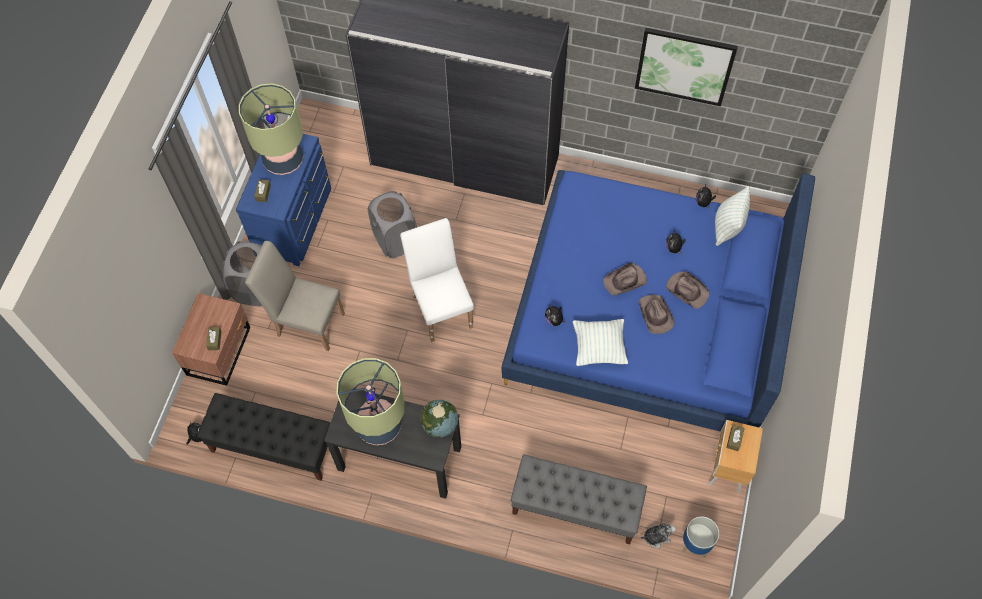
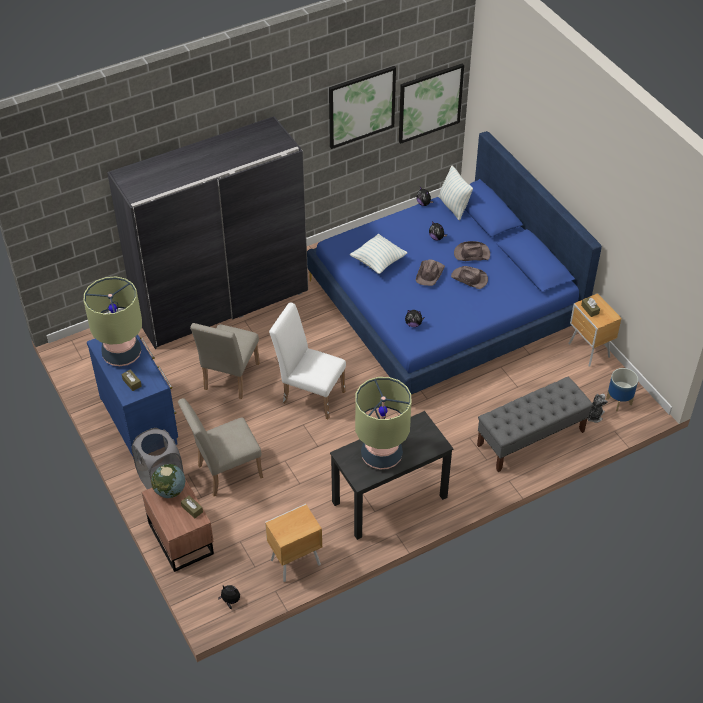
camera: 45 degrees left, 15 degrees down
(273, 446) = (294, 562): black bench -> brown nightstand
(395, 240) = (229, 379): grey laundry basket -> beige chair
(440, 425) = (420, 425): globe -> globe (170, 491)
(599, 348) = (458, 319): pillow -> pillow (378, 262)
(777, 105) = (430, 103): none -> picture

